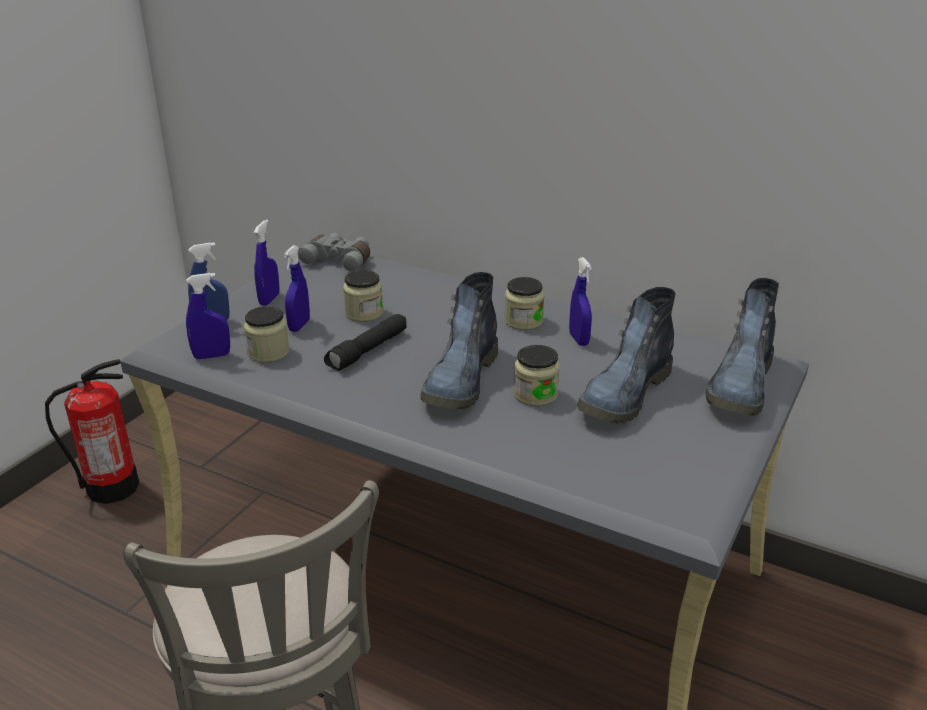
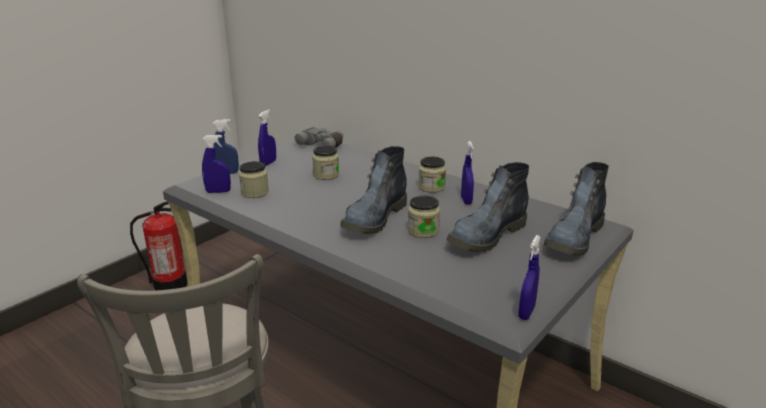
camera: 10 degrees right, 5 degrees down
(299, 326) = (281, 179): blue spray bottle -> blue spray bottle (526, 312)
(368, 351) = (319, 197): black flashlight -> none

